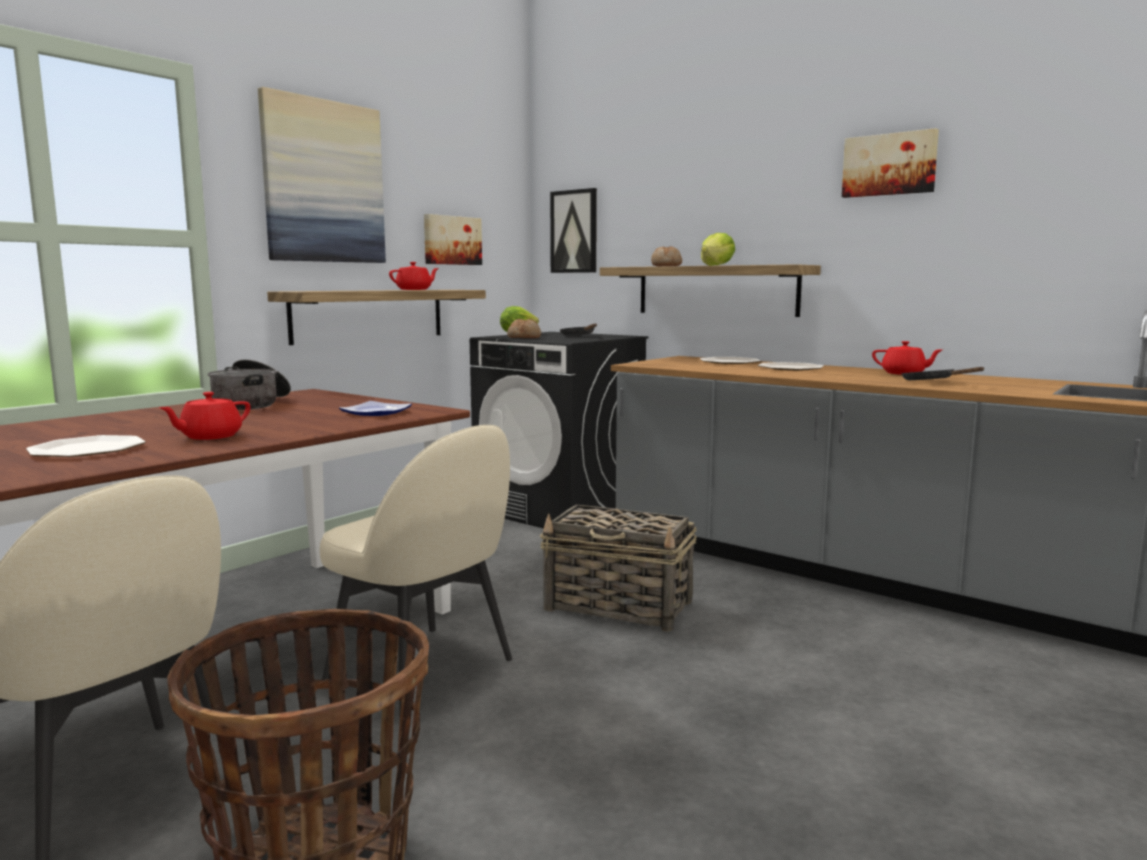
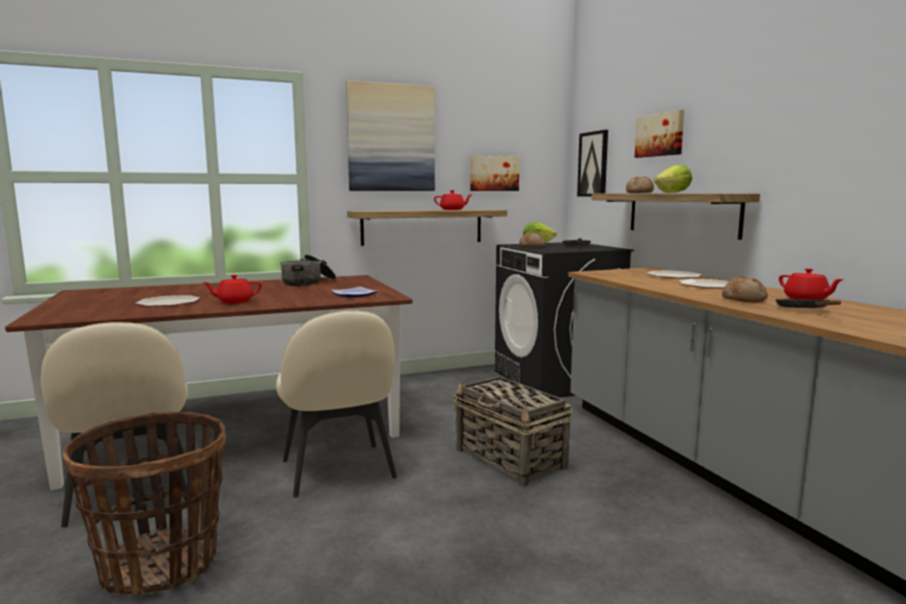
camera: 30 degrees right, 0 degrees up
(859, 377) = (744, 299): none -> bread
(889, 165) = (822, 98): picture -> picture (660, 135)

